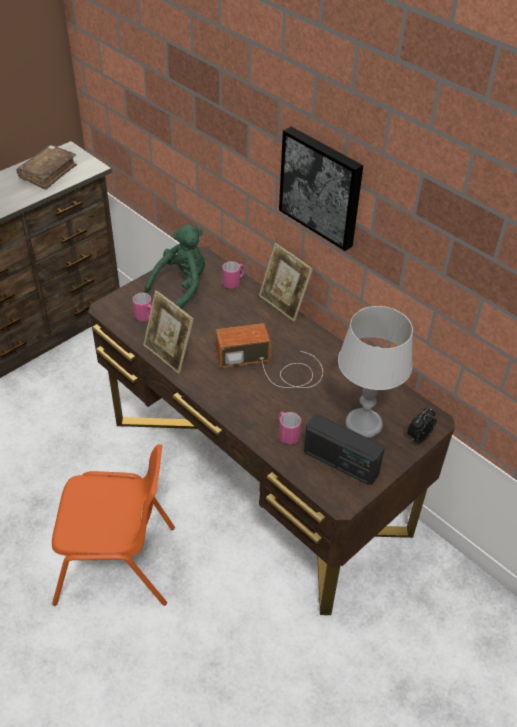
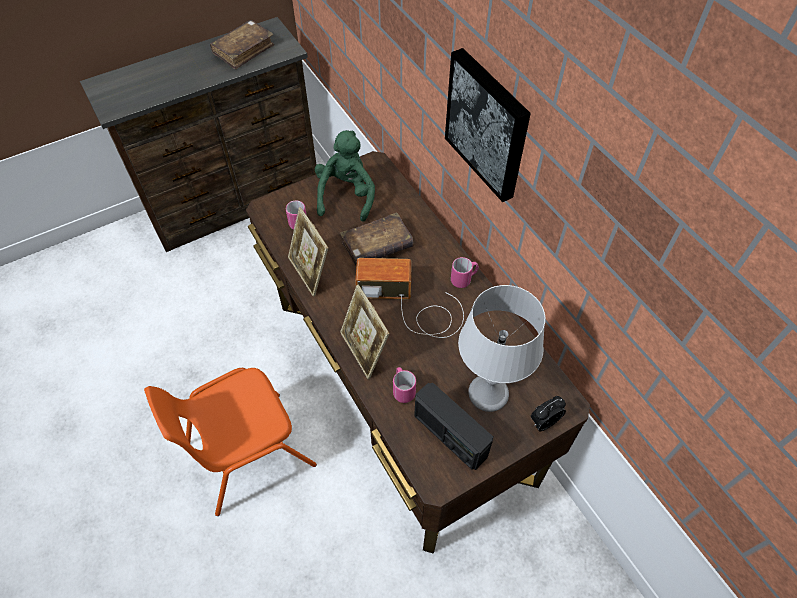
camera: 15 degrees right, 10 degrees up
(118, 564) = (247, 453): orange chair -> orange chair turned 135 degrees clockwise
(181, 286) = (346, 195): green plush toy -> green plush toy turned 45 degrees counterclockwise
(225, 324) = (377, 246): none -> brown book
(234, 283) = (401, 199): pink mug -> pink mug (464, 279)
(283, 304) = (444, 234): picture frame -> picture frame (364, 350)

